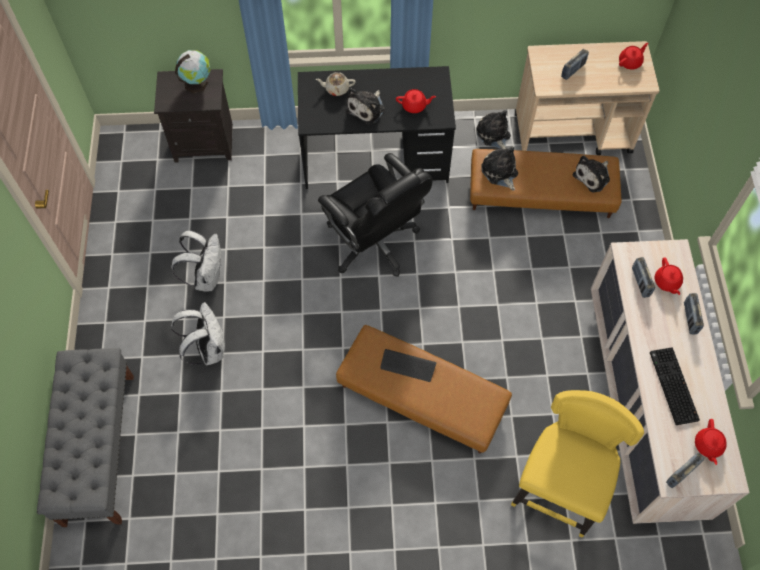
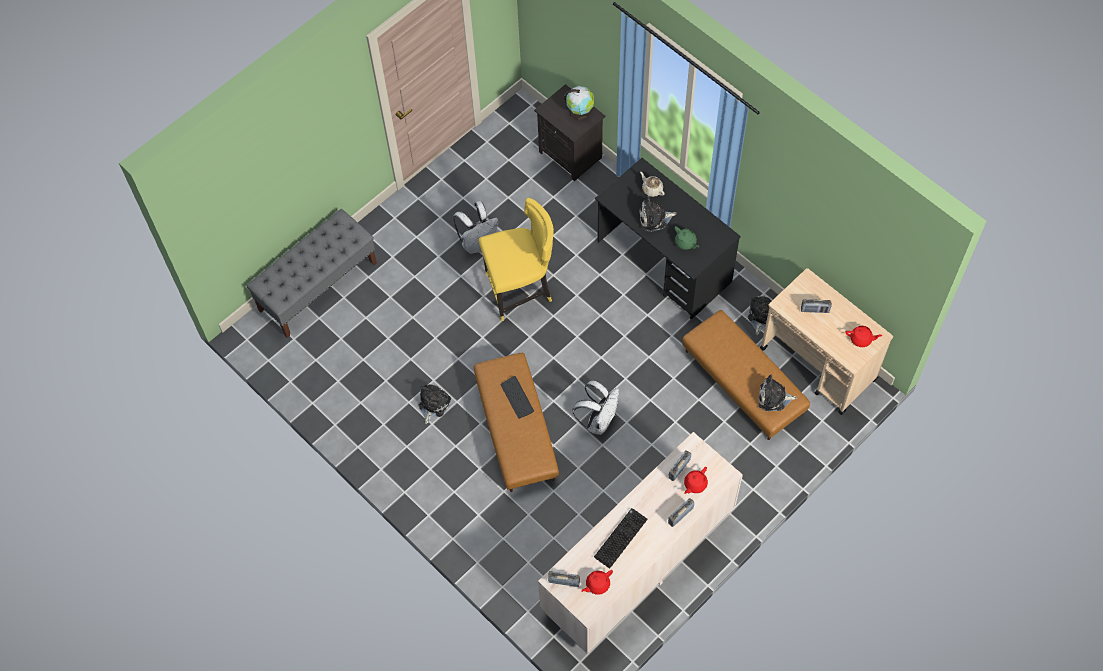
camera: 50 degrees right, 0 degrees up
(208, 349) = (431, 286): white backpack -> white backpack (598, 420)
(374, 242) = (598, 313): black office chair -> none
(414, 106) = (685, 242): red teapot -> green teapot
(500, 172) = (716, 339): plush toy -> plush toy (433, 404)
(559, 487) = (531, 554): yellow chair -> yellow chair (520, 290)

